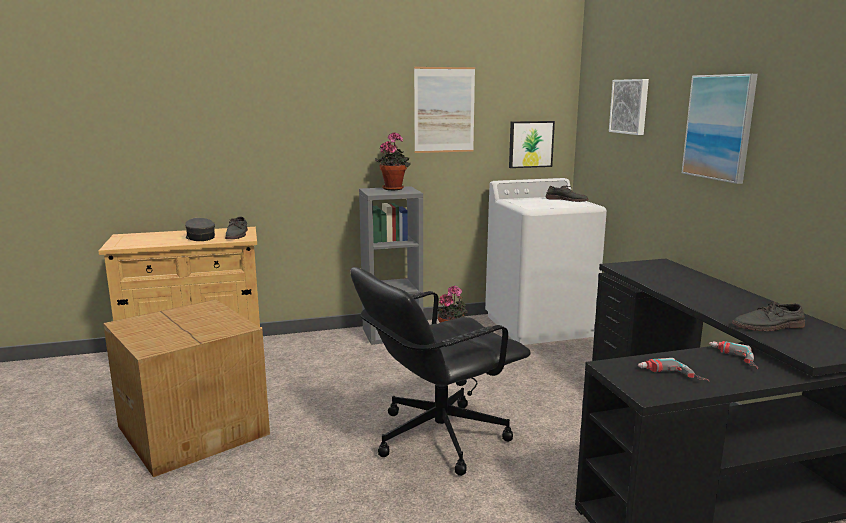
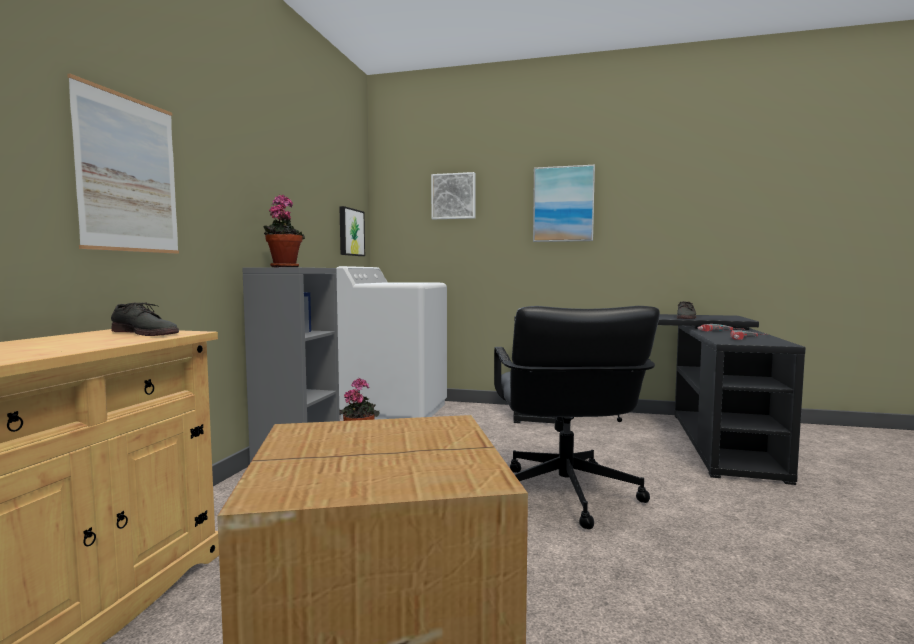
camera: 60 degrees left, 10 degrees down
(200, 237) = (86, 341): grey cap -> none
(444, 110) = (300, 182): picture -> picture (128, 174)
(566, 200) = (402, 282): grey shoe -> none

